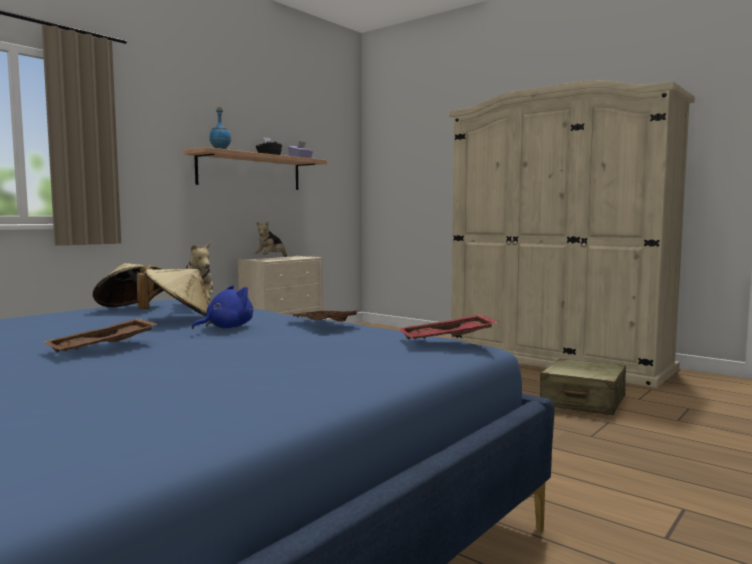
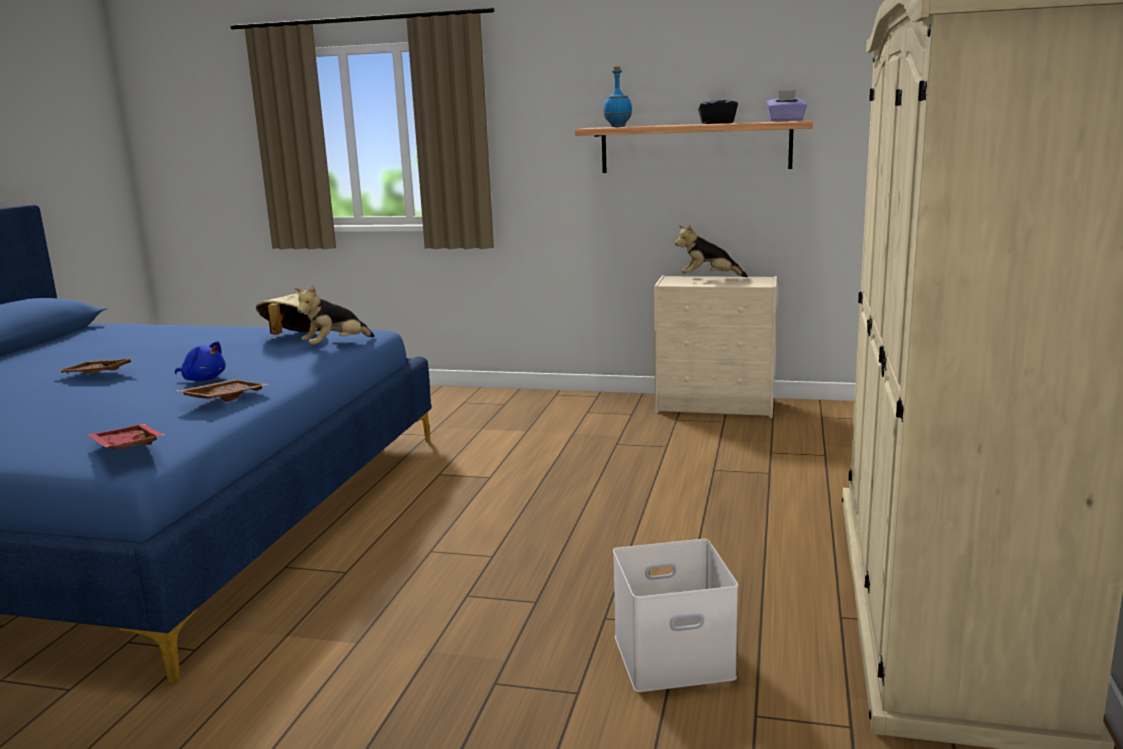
camera: 65 degrees right, 10 degrees up
(179, 319) = (241, 360): beige hat -> none
(583, 402) = (671, 658): beige suitcase -> white storage box

